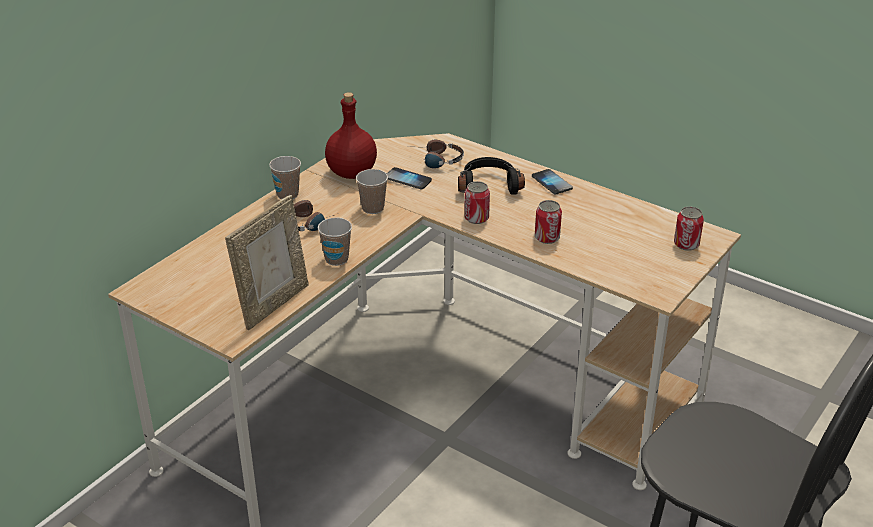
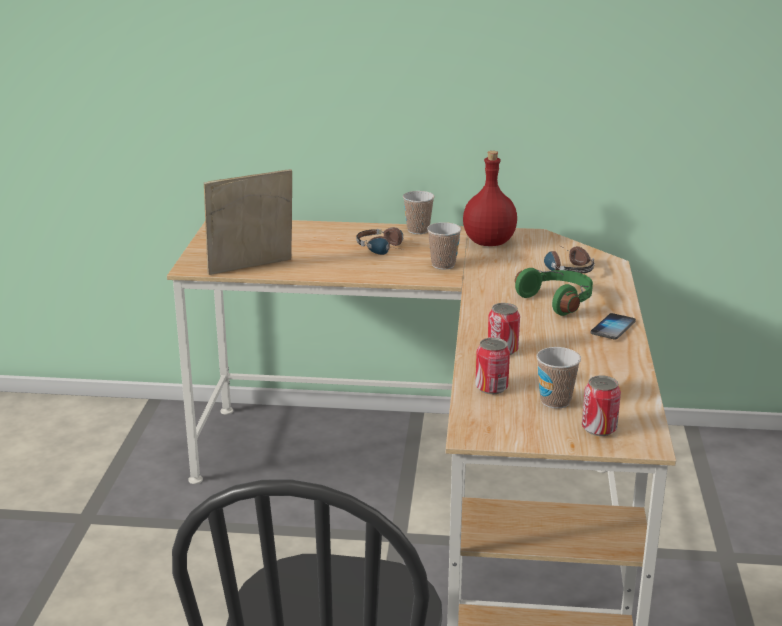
camera: 60 degrees right, 10 degrees down
(273, 304) = (251, 269): picture frame -> picture frame turned 150 degrees clockwise
(336, 259) = (344, 273): cup -> cup (555, 401)
(408, 179) = (513, 265): phone -> none
(476, 218) = (490, 310): can -> can (491, 387)
(488, 185) = (558, 300): black headphones -> green headphones

